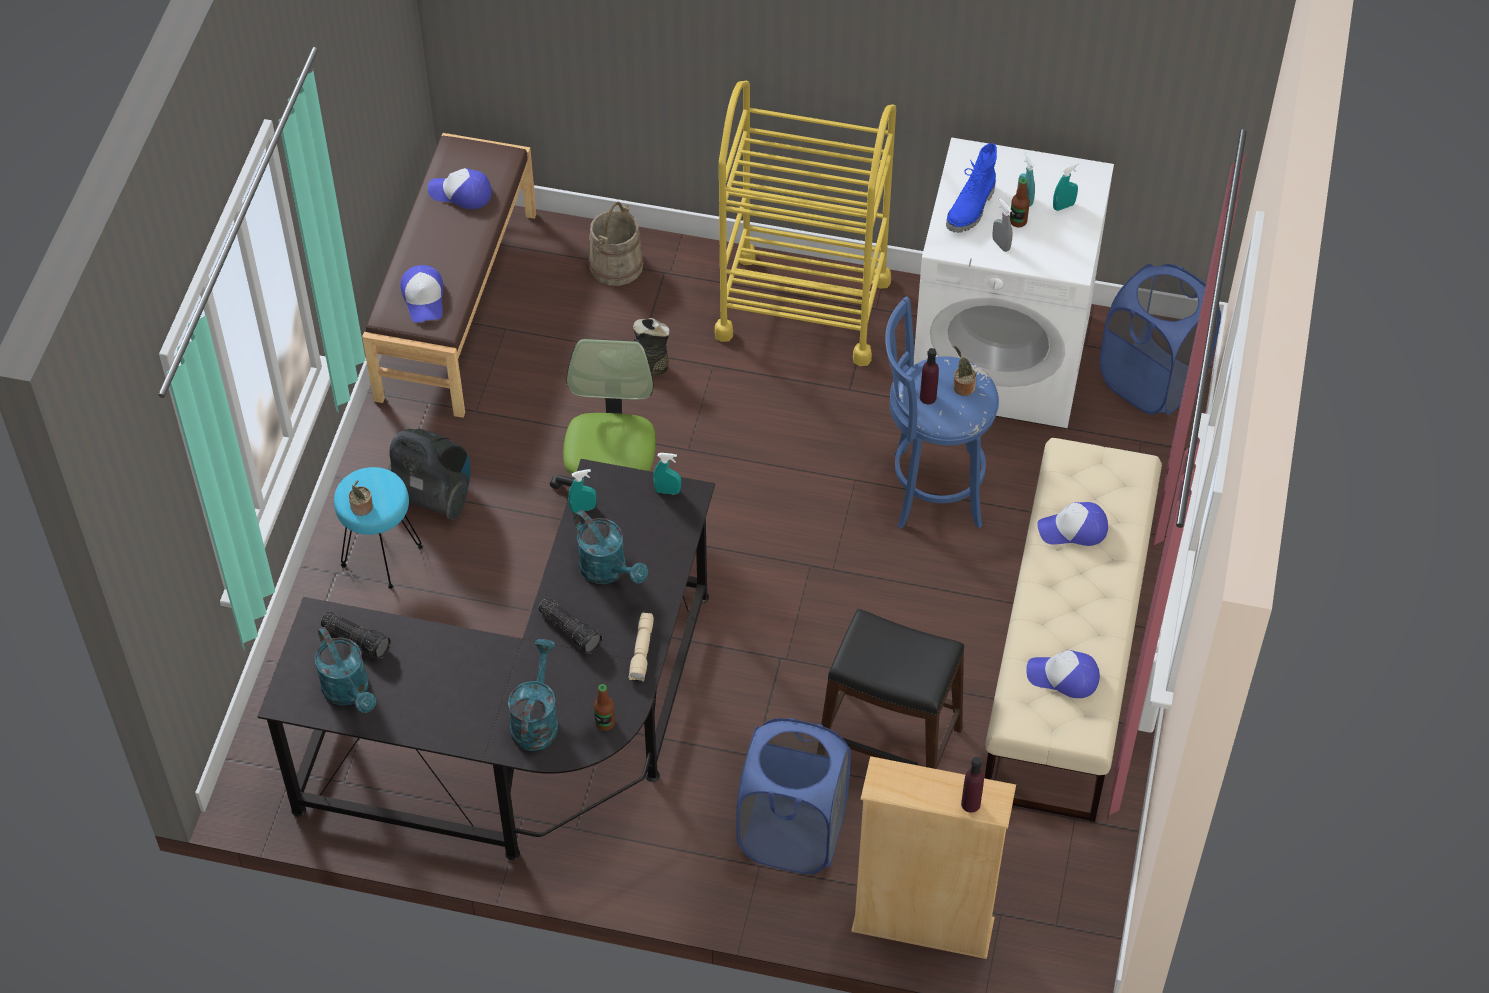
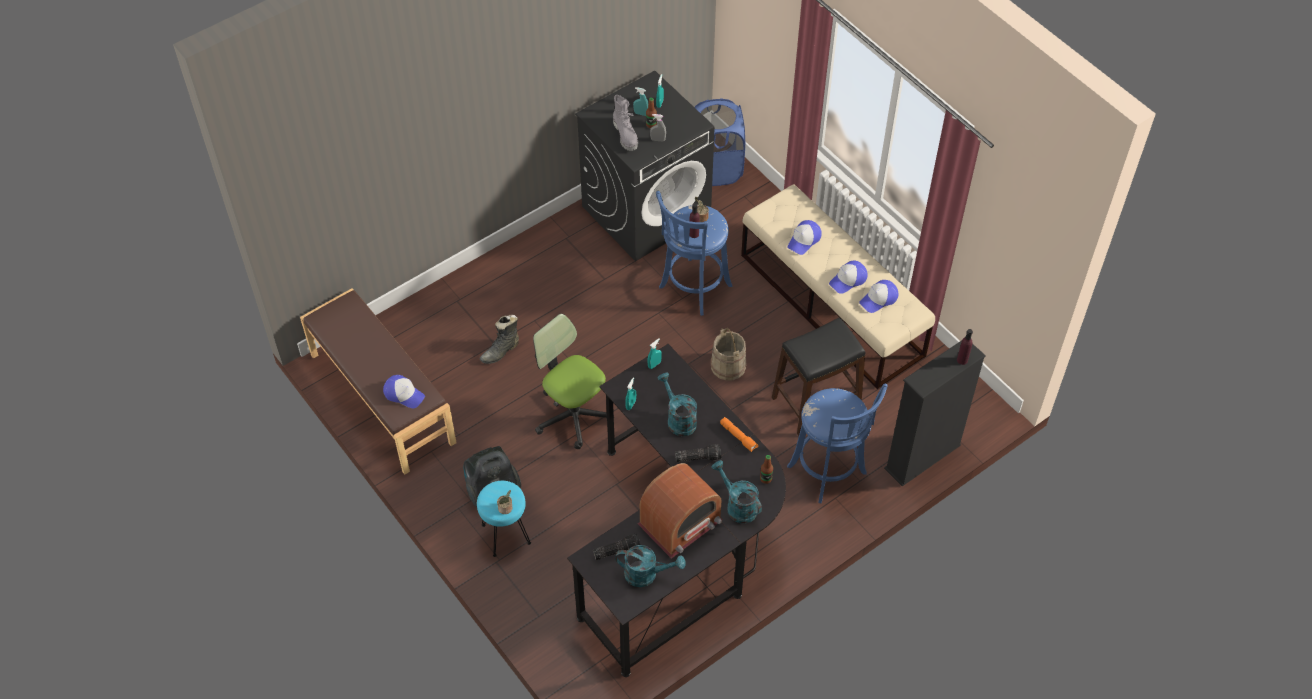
camera: 50 degrees left, 0 degrees up
(455, 677) = (680, 523): none -> radio
(461, 193) = (352, 334): cap -> cap (848, 280)
(609, 571) = (678, 419): turquoise watering can -> turquoise watering can turned 120 degrees counterclockwise
(616, 265) = (430, 316): beige bucket -> beige bucket (728, 366)
(642, 652) = (739, 437): beige flashlight -> orange flashlight
(792, 833) = (829, 473): blue laundry basket -> blue stool
(803, 308) = (538, 263): yellow cart -> none
(922, 926) = (922, 457): beige bookcase -> black bookcase
(972, 209) = (626, 135): blue boot -> grey boot
(1002, 357) = (646, 210): white washing machine -> black washing machine

